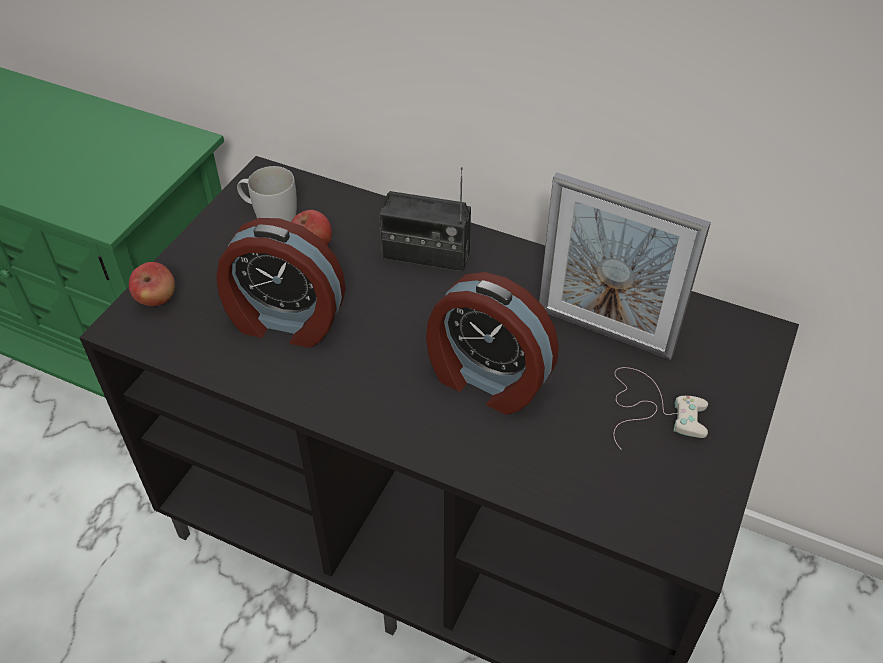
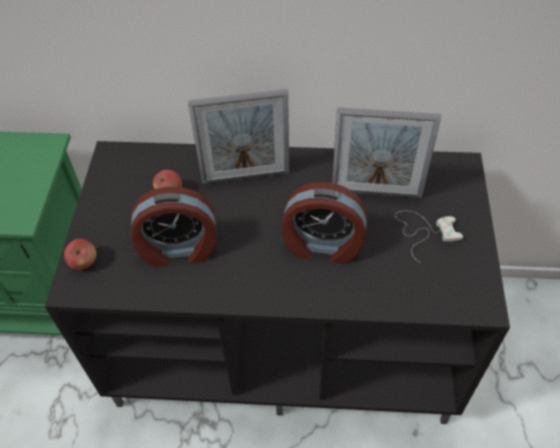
camera: 20 degrees left, 5 degrees up
(269, 215) = (129, 180): white mug -> none
(426, 255) = (245, 177): radio -> picture frame

